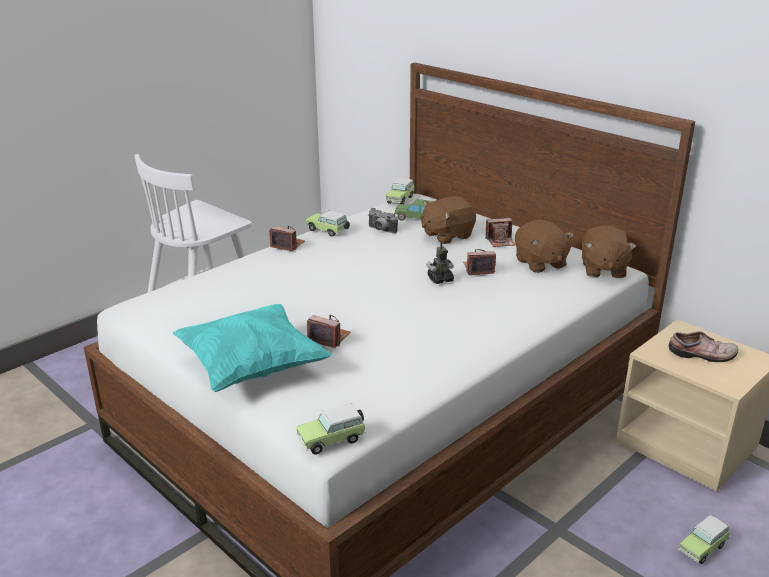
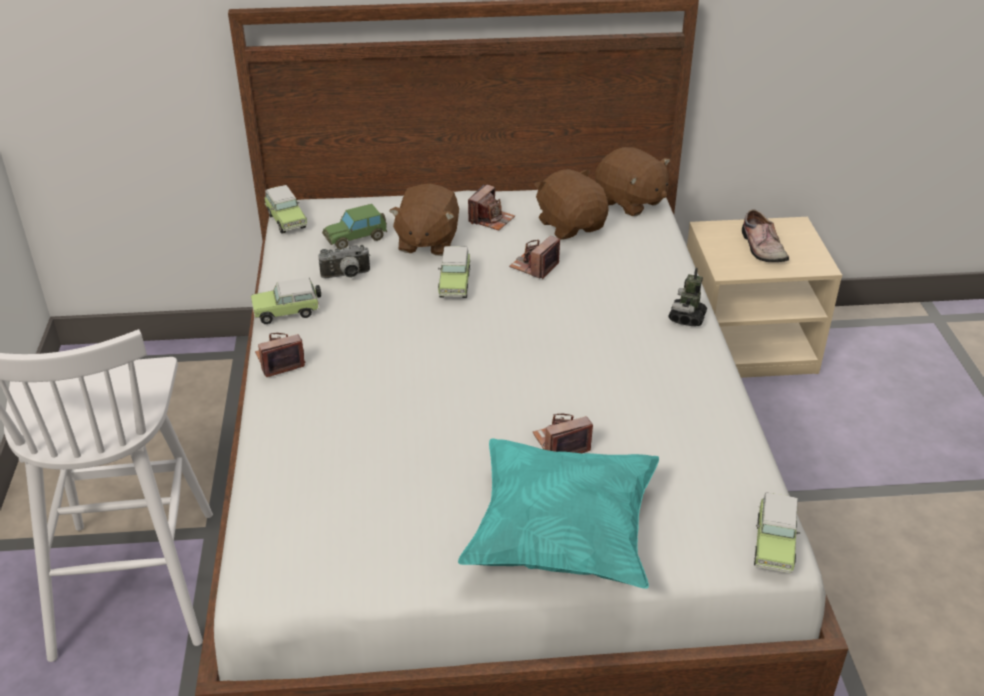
camera: 50 degrees left, 10 degrees up
(440, 279) = (524, 301): toy robot -> toy robot (687, 318)
(540, 263) = (571, 225): brown plush toy -> brown plush toy turned 135 degrees counterclockwise
(702, 355) = (761, 247): shoe -> shoe turned 120 degrees clockwise
(703, 547) = (873, 429): toy car -> toy car (454, 284)

